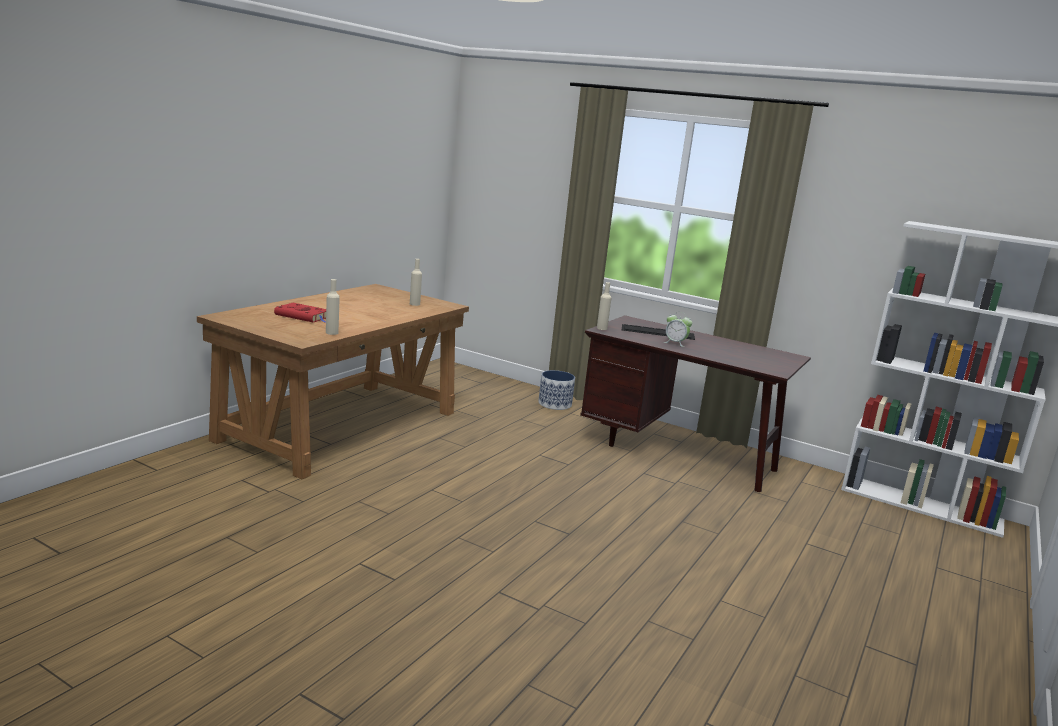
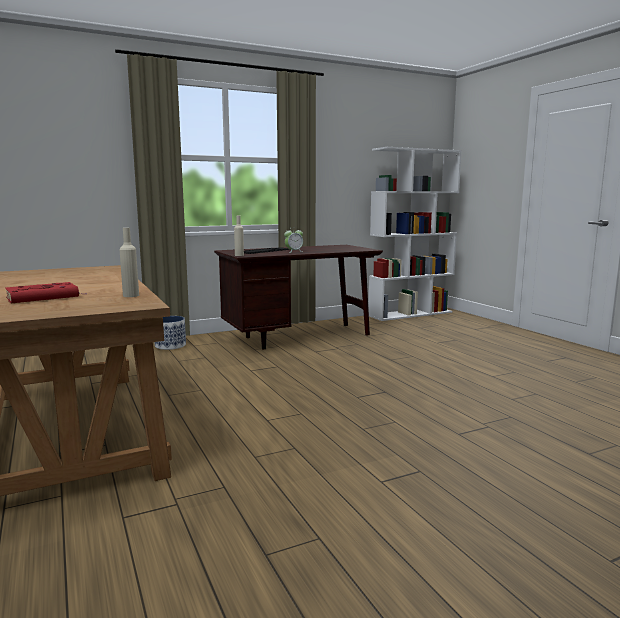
camera: 55 degrees left, 5 degrees down
(414, 304) = (83, 272): beige bottle -> none

